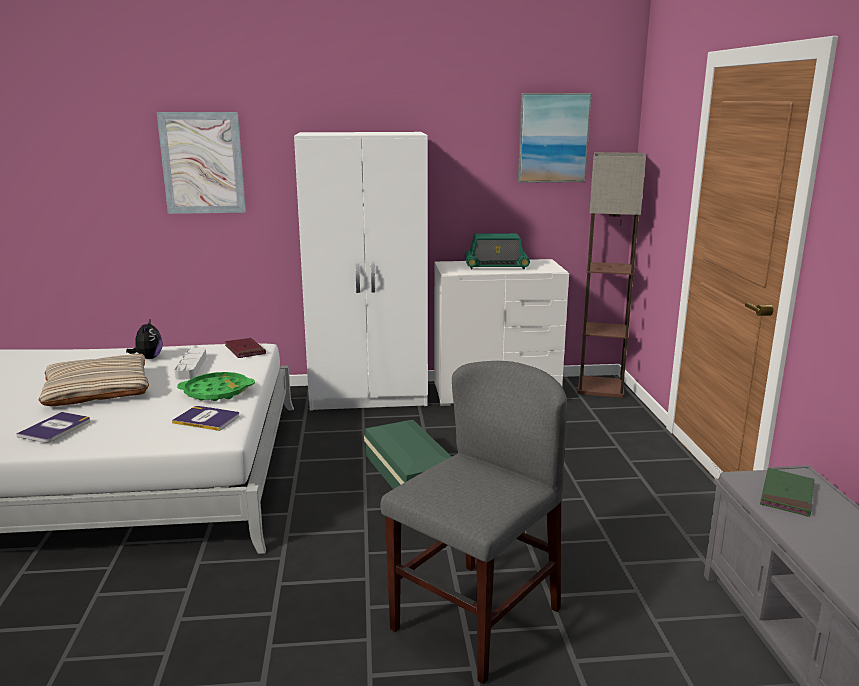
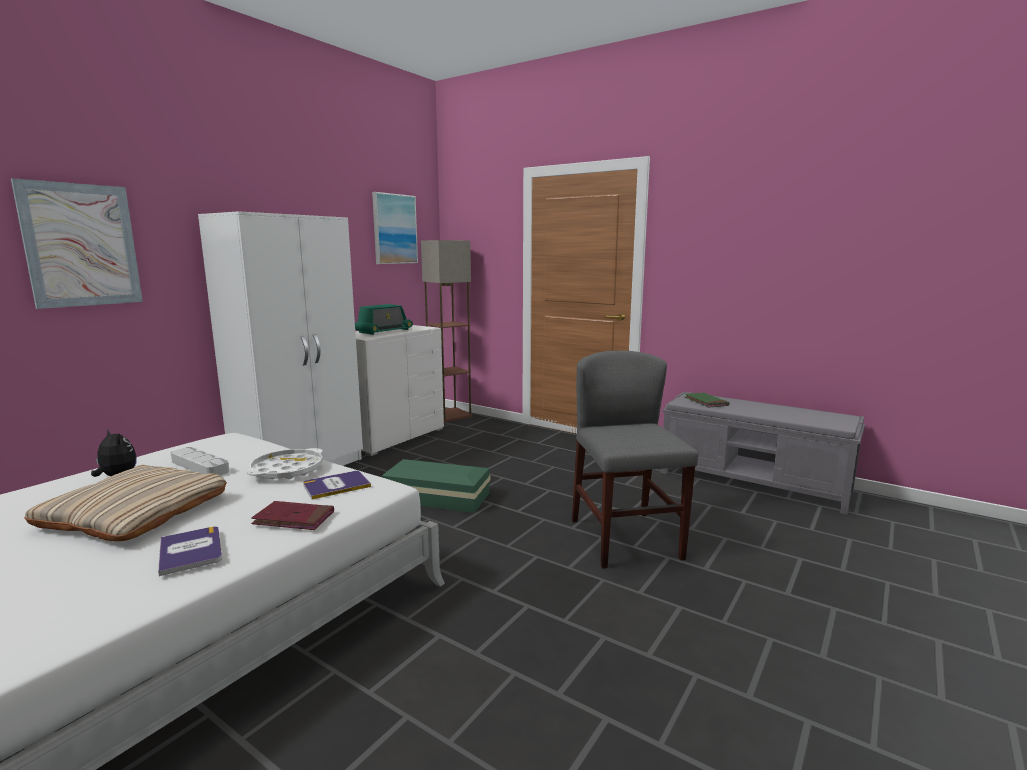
camera: 50 degrees left, 5 degrees down
(217, 392) = (287, 470): green tray -> white tray
(245, 350) = (222, 441): red book -> red book (294, 519)

